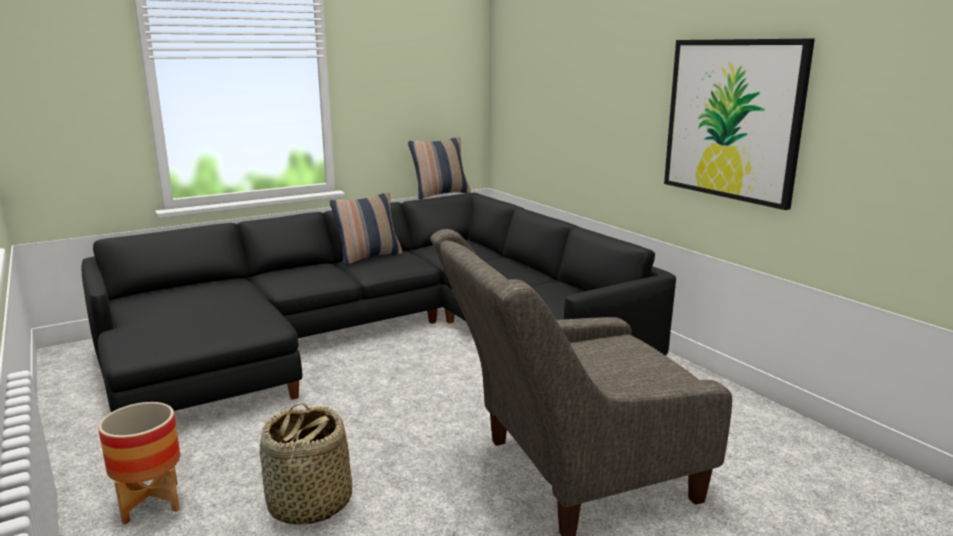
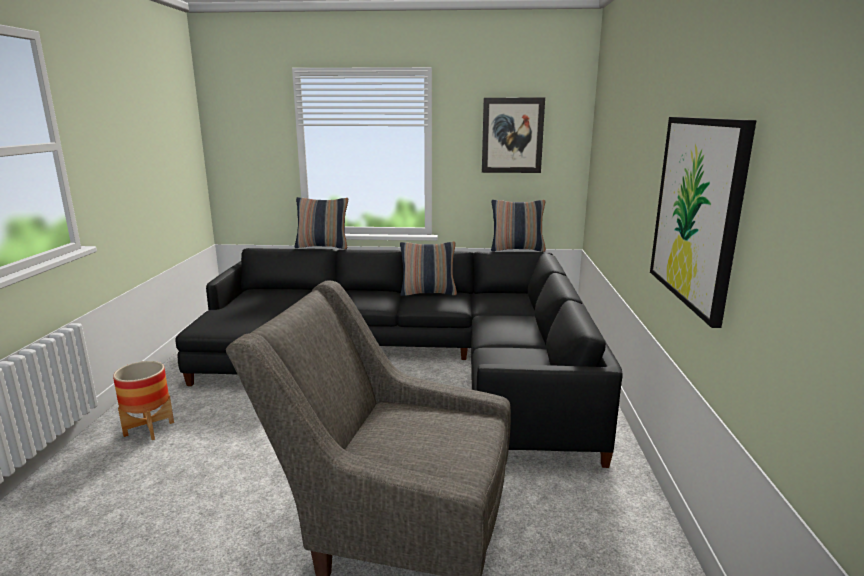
camera: 35 degrees right, 0 degrees up
(213, 222) = (322, 247): none -> pillow
(309, 504) = (213, 467): basket -> none
(415, 67) = (512, 135): none -> picture

